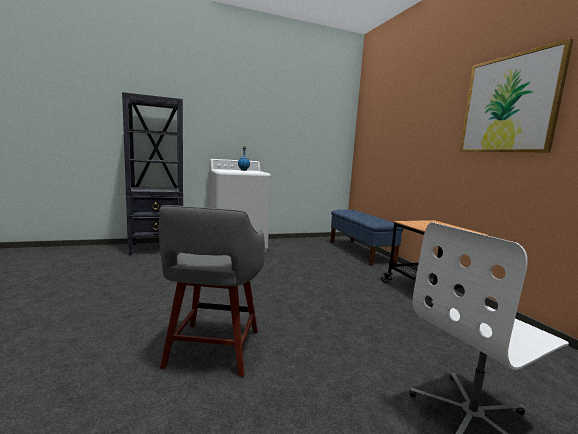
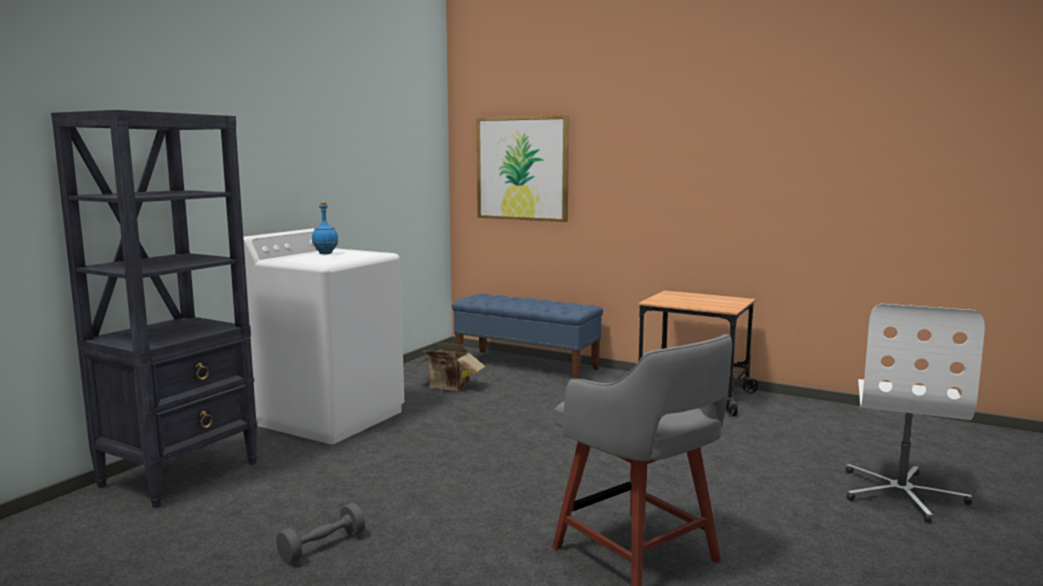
camera: 40 degrees left, 0 degrees up
(132, 285) = (322, 547): none -> grey dumbbell
(305, 250) = (449, 387): none -> cardboard box
(509, 104) = (754, 129): picture -> picture (522, 168)

